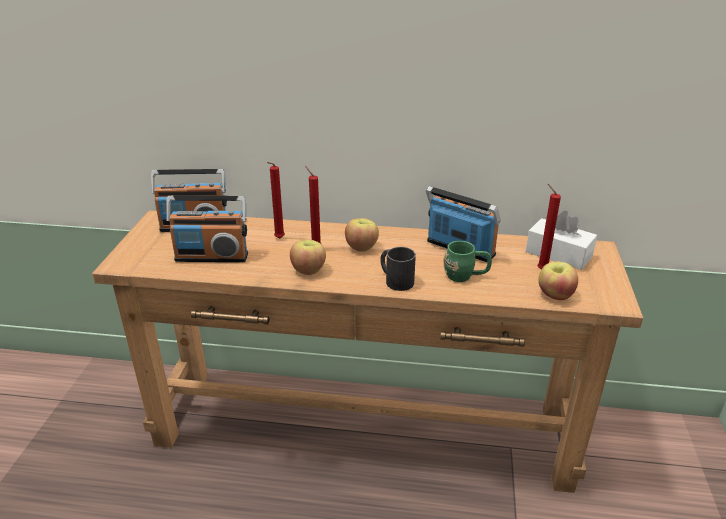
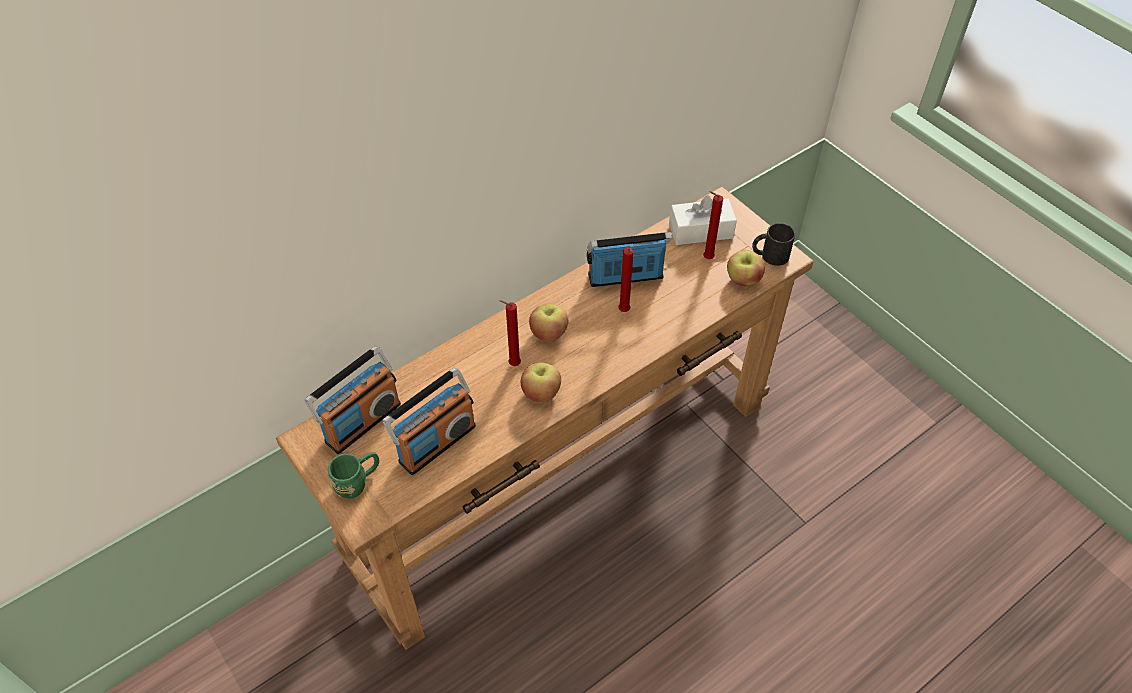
camera: 45 degrees left, 20 degrees up
(278, 239) = (464, 377): red candle -> red candle (624, 312)
(395, 280) = (620, 350): black mug -> black mug (769, 255)
(465, 276) = (664, 306): green mug -> green mug (358, 482)

